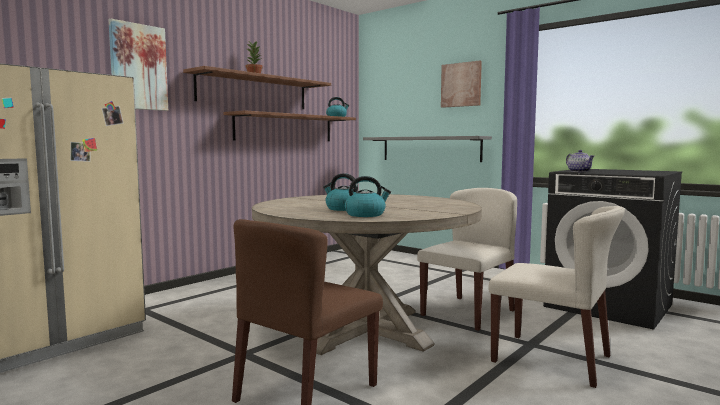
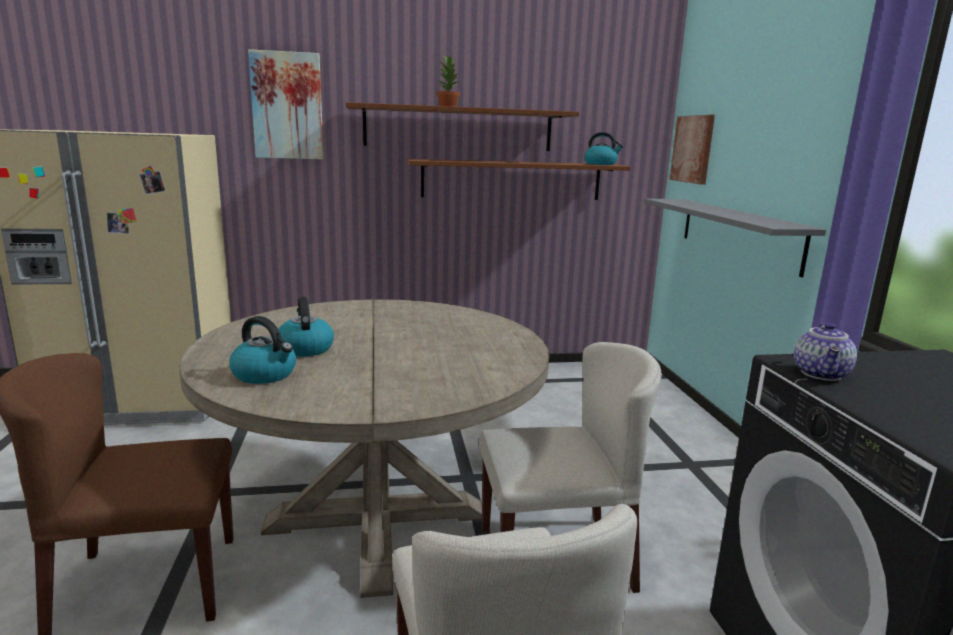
camera: 40 degrees right, 10 degrees up
(461, 84) = (798, 116): picture -> picture (693, 149)

